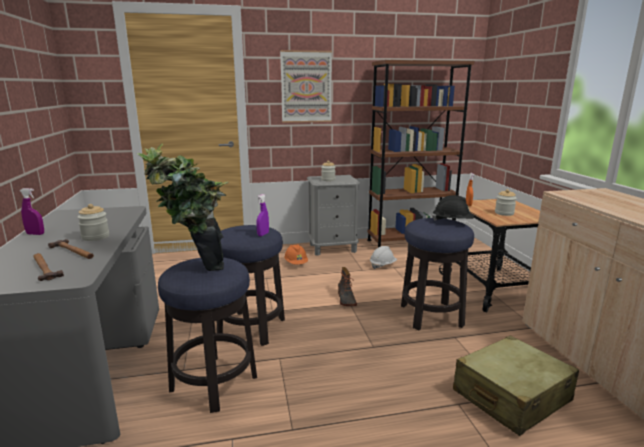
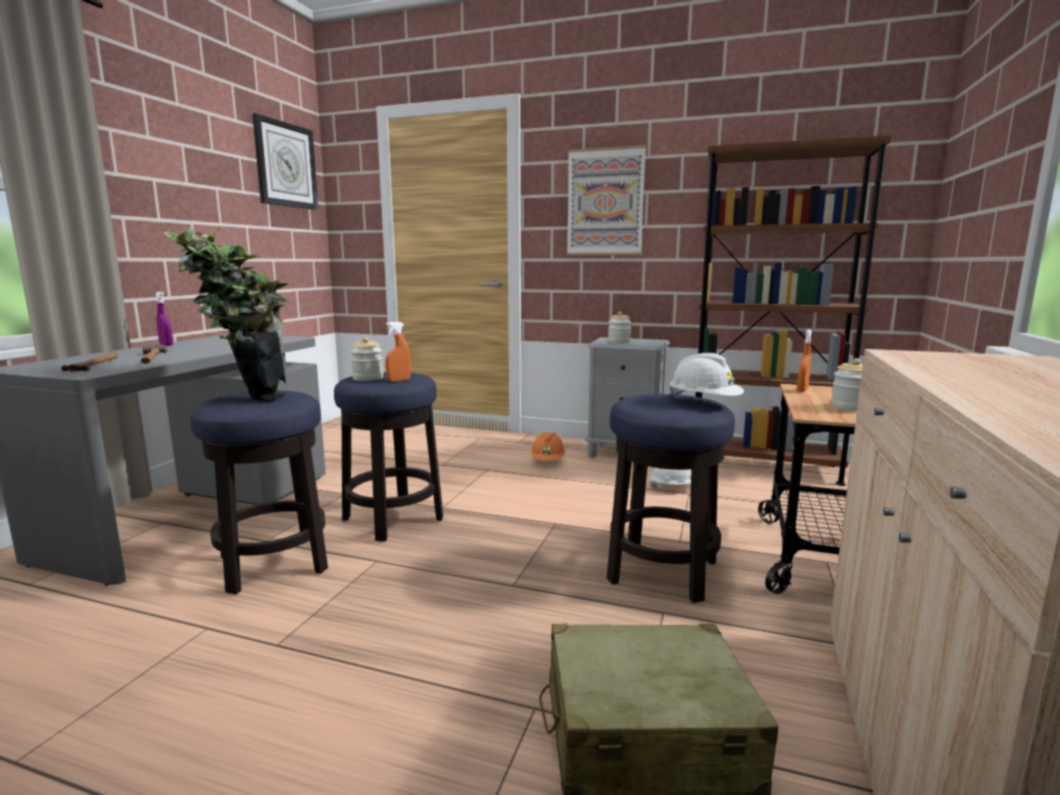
camera: 30 degrees right, 5 degrees down
(39, 50) = (285, 165): none -> wall clock
(95, 237) = (200, 351): jar -> jar (368, 378)
(263, 234) = (398, 380): purple spray bottle -> orange spray bottle
(346, 299) = (556, 517): boot -> none
(452, 222) = (704, 402): black hard hat -> white hard hat

